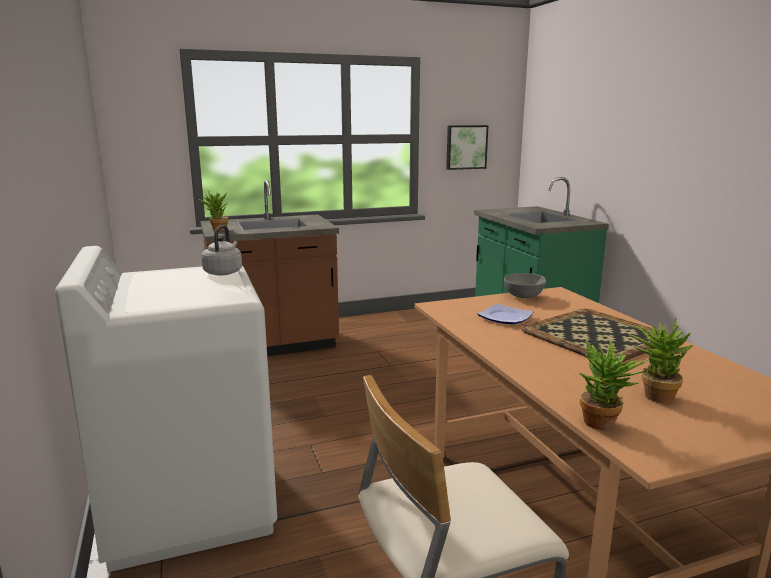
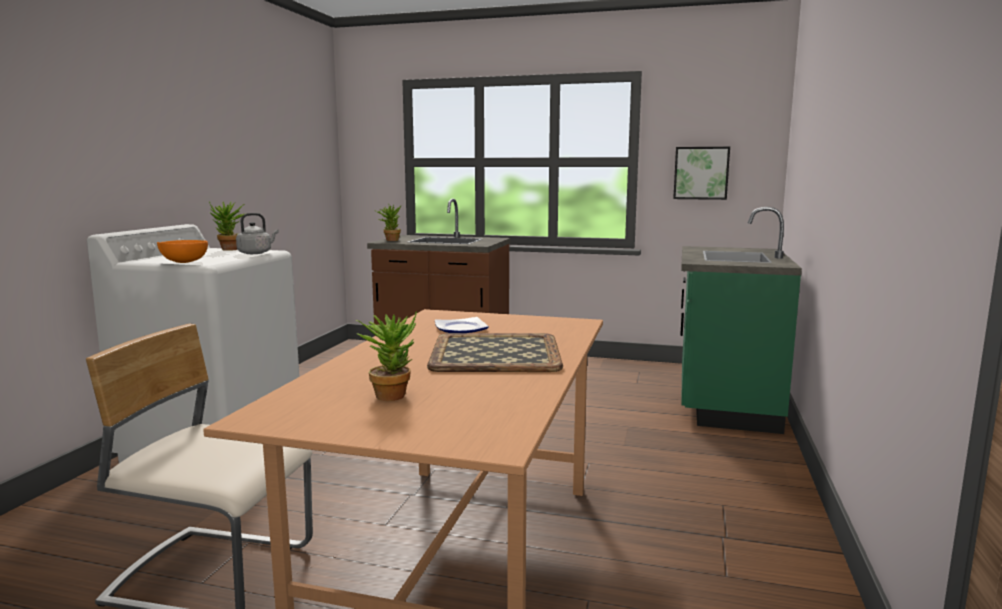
camera: 35 degrees right, 5 degrees down
(201, 301) = (183, 262): none -> orange bowl
(525, 297) = (534, 320): grey bowl -> none
(604, 425) = (287, 397): potted plant -> potted plant (229, 250)

